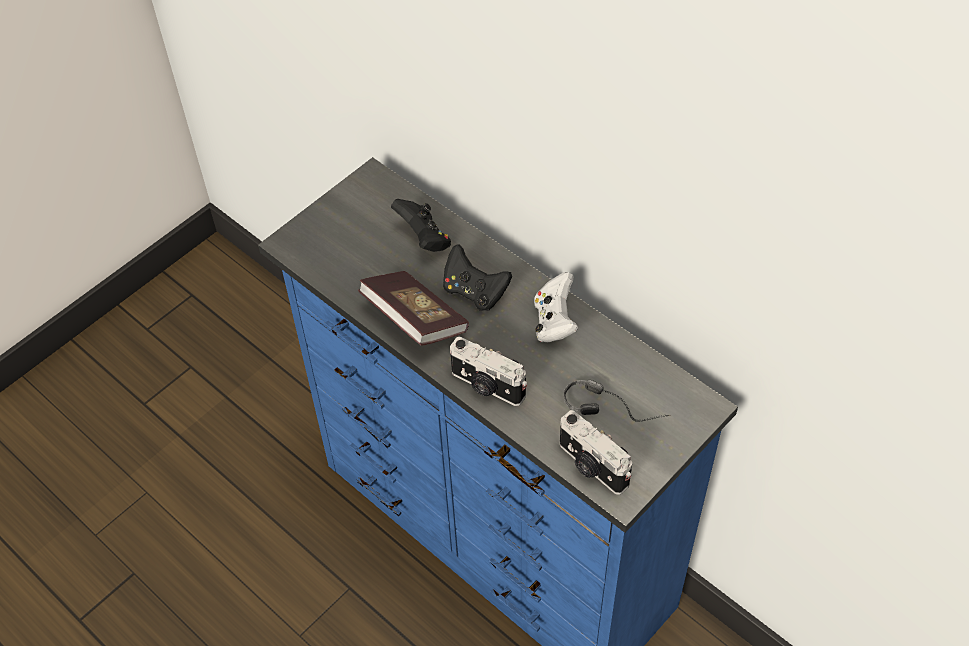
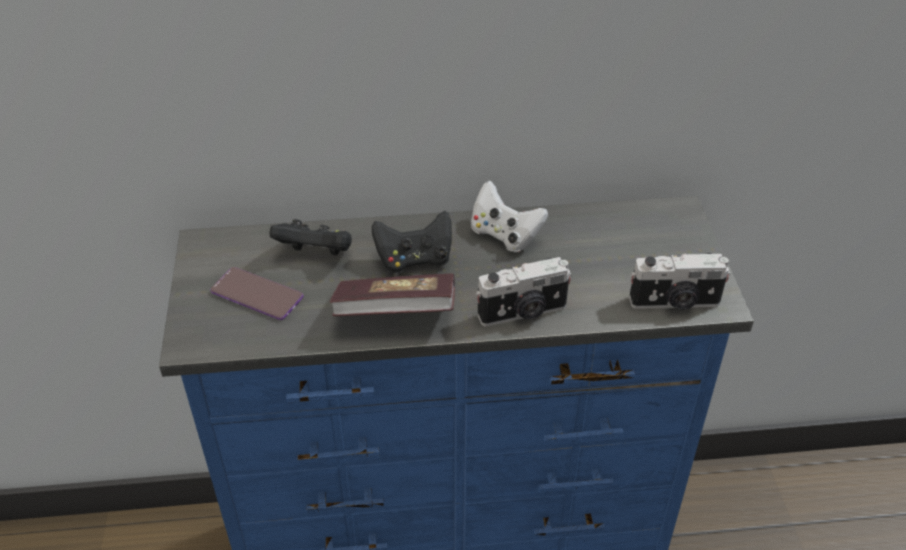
camera: 50 degrees left, 10 degrees down
(357, 240) = (257, 294): none -> phone
(616, 407) = (630, 254): headphones -> none

